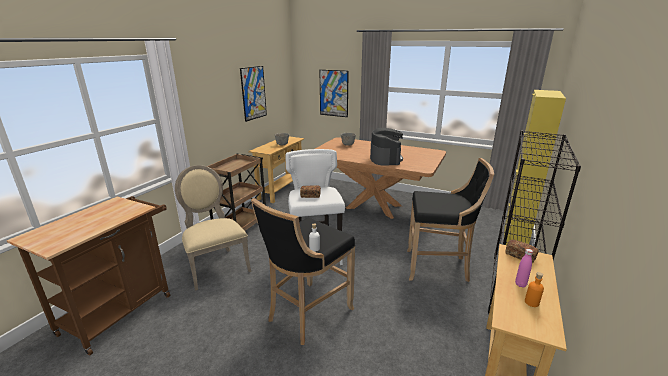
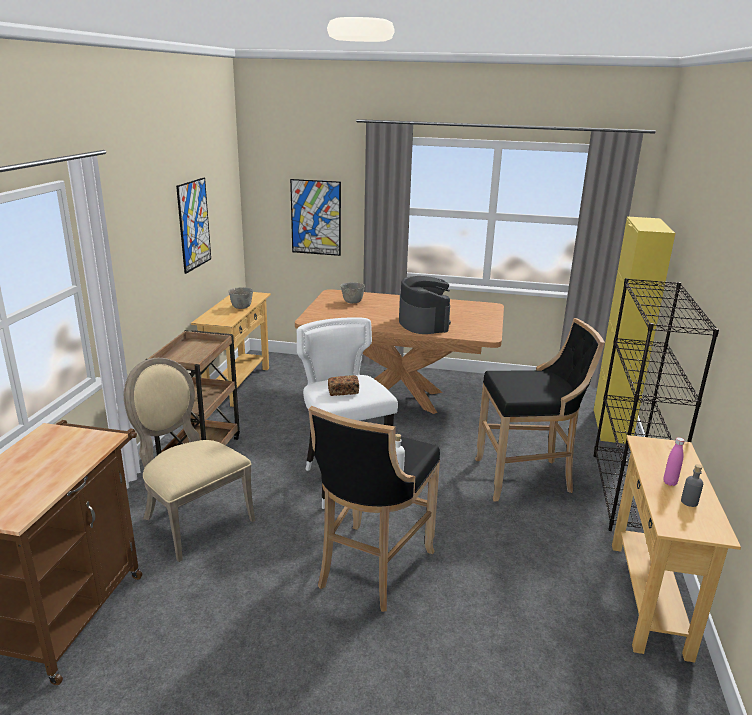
camera: 15 degrees left, 0 degrees up
(520, 256) = (656, 448): bread -> none
(531, 302) = (689, 502): orange bottle -> grey bottle

